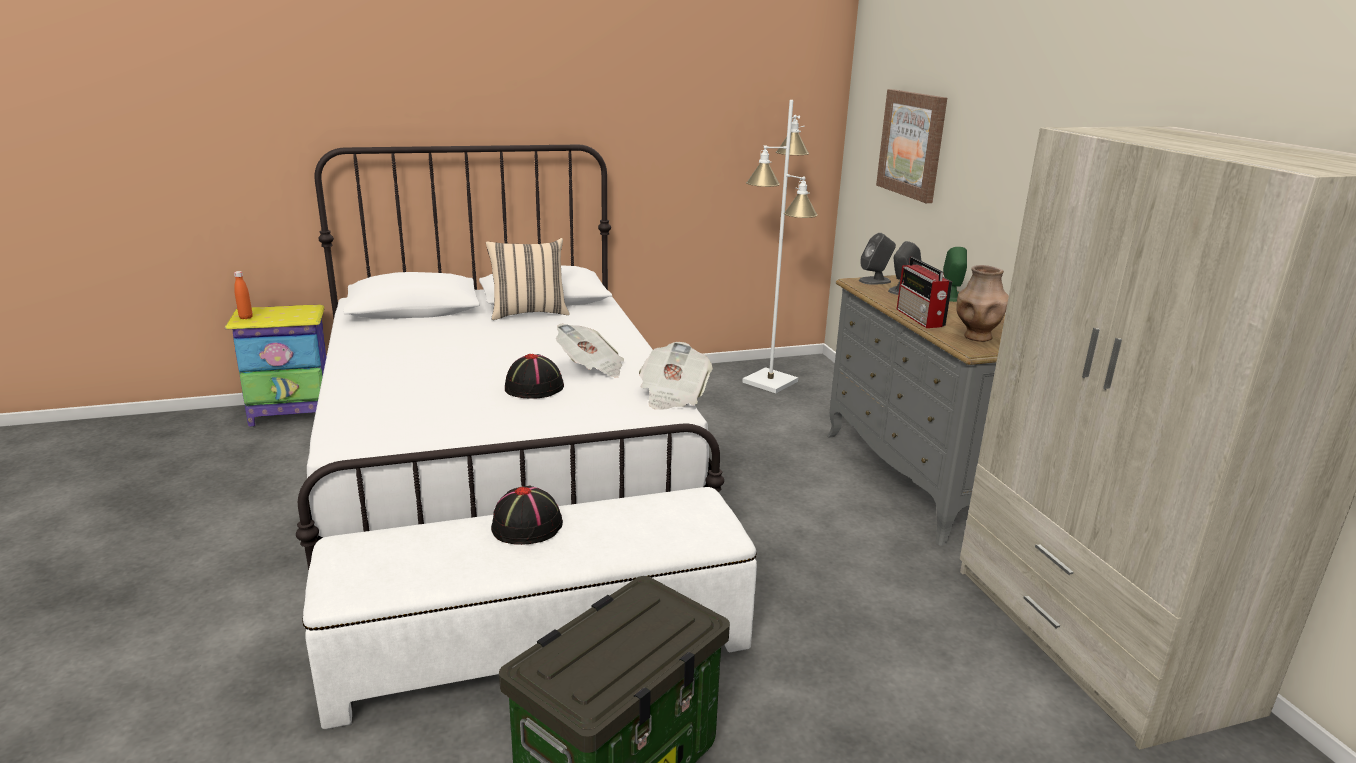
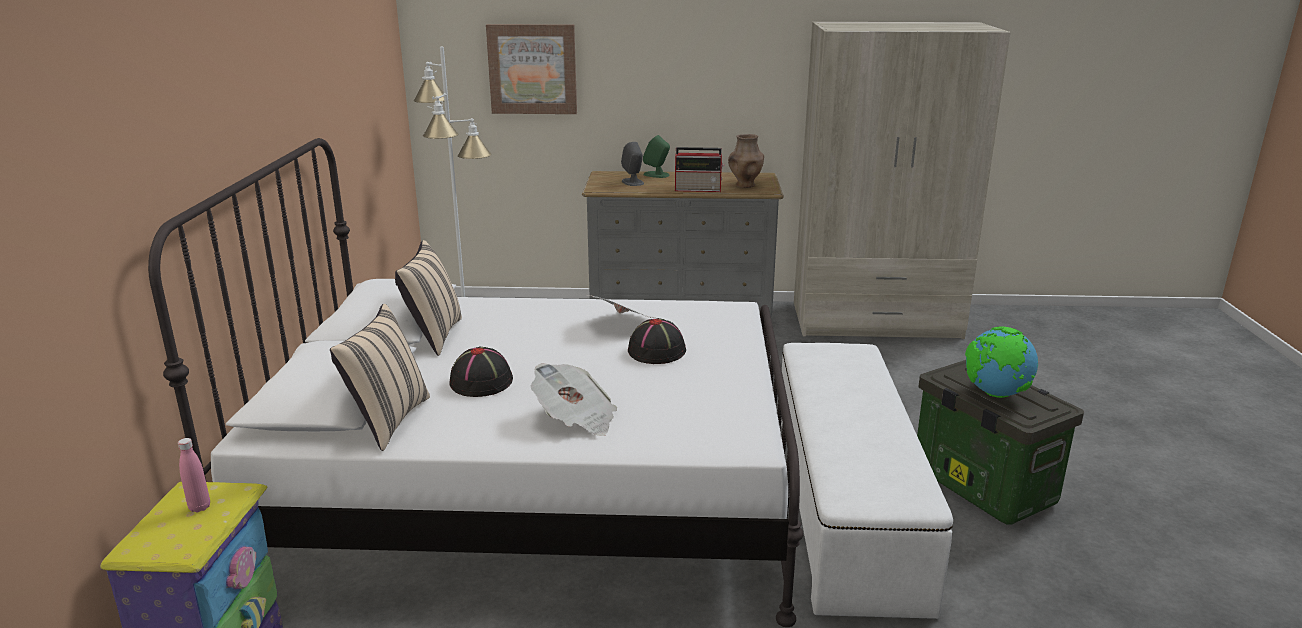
camera: 70 degrees left, 0 degrees up
(246, 317) = (179, 546): orange bottle -> none
(288, 313) = (199, 507): none -> pink bottle
(379, 325) = (387, 421): none -> beige pillow
(527, 526) = (833, 413): black hat -> black hat (481, 382)
(602, 637) = (995, 394): none -> globe
(673, 395) = (705, 303): newspaper -> newspaper (576, 419)
(875, 281) = (601, 184): grey speaker -> none

